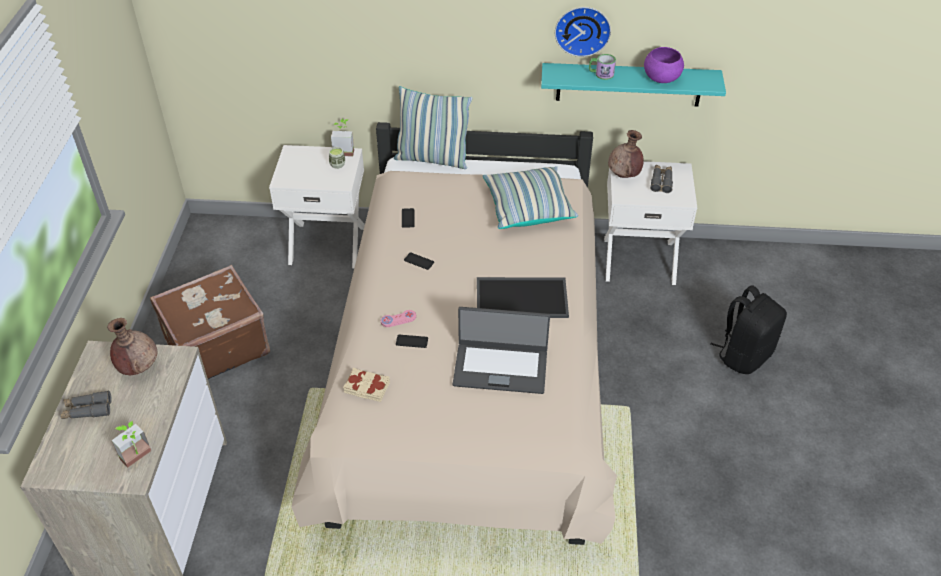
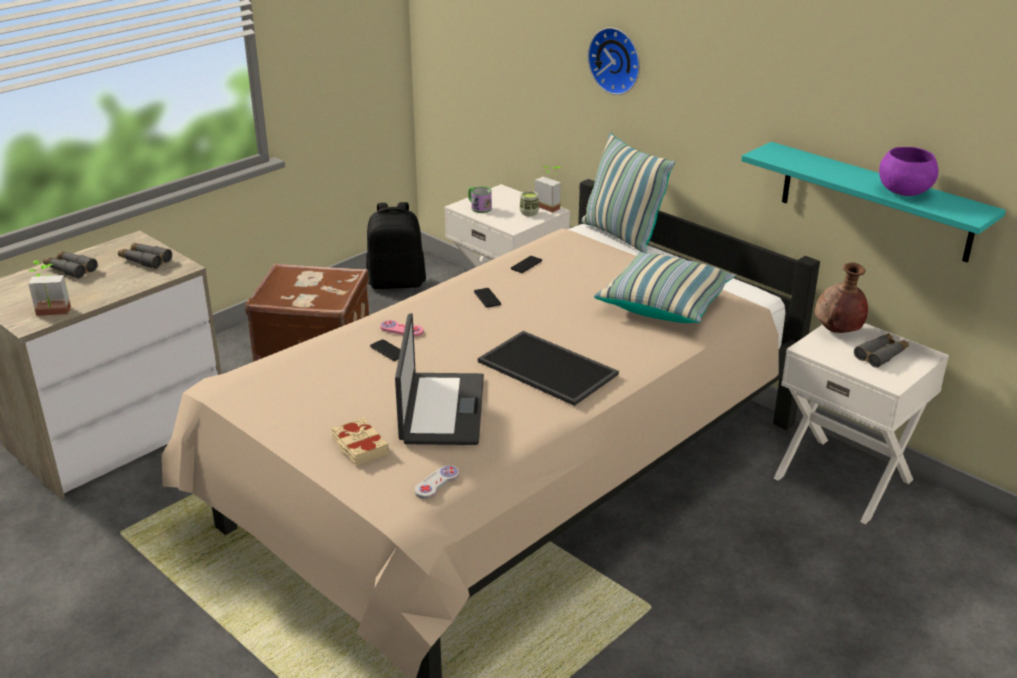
camera: 40 degrees right, 15 degrees down
(138, 366) = (145, 260): brown vase -> grey binoculars
(367, 388) = (296, 364): beige book -> beige book (359, 446)
(500, 367) = (441, 409): laptop -> laptop turned 135 degrees counterclockwise
(562, 421) = (437, 483): none -> white game controller
(582, 29) = (822, 102): wall clock -> wall clock (617, 60)
(601, 74) = (828, 167): mug -> mug (478, 207)
(744, 355) = (878, 641): black backpack -> black backpack (397, 282)

